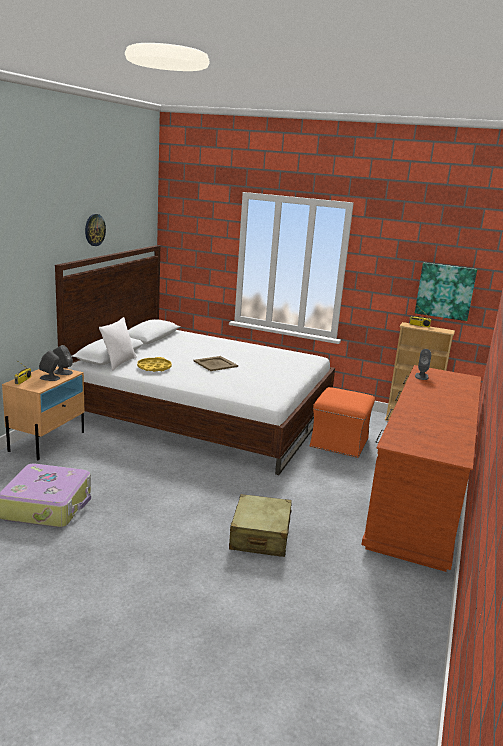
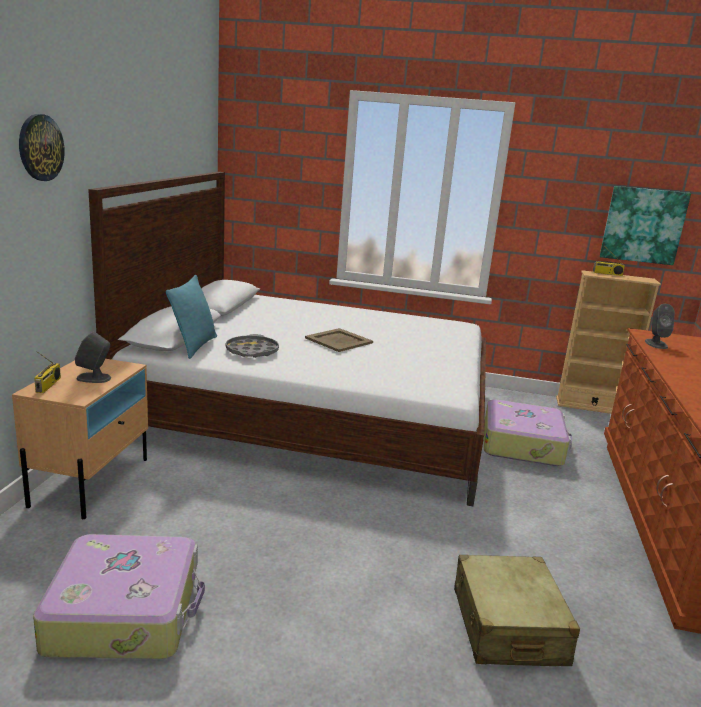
camera: 10 degrees left, 0 degrees up
(62, 372) = (112, 367): grey speaker -> none
(94, 230) = (141, 138): wall clock -> wall clock (40, 147)
(119, 363) = (194, 346): white pillow -> turquoise pillow
(154, 368) = (252, 351): yellow tray -> grey tray
(339, 442) = (523, 444): orange ottoman -> suitcase

